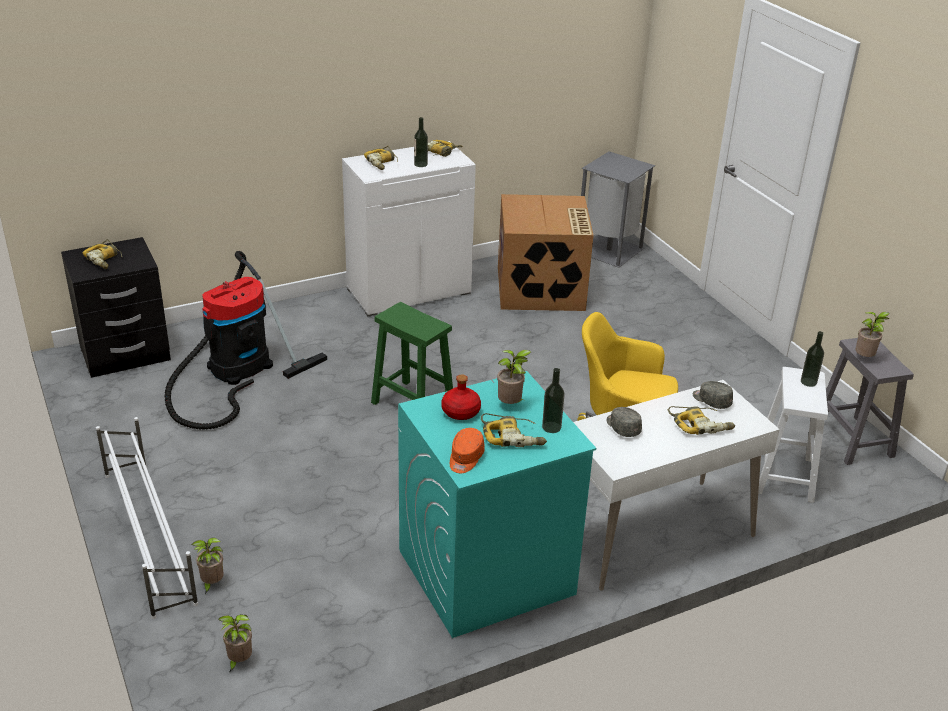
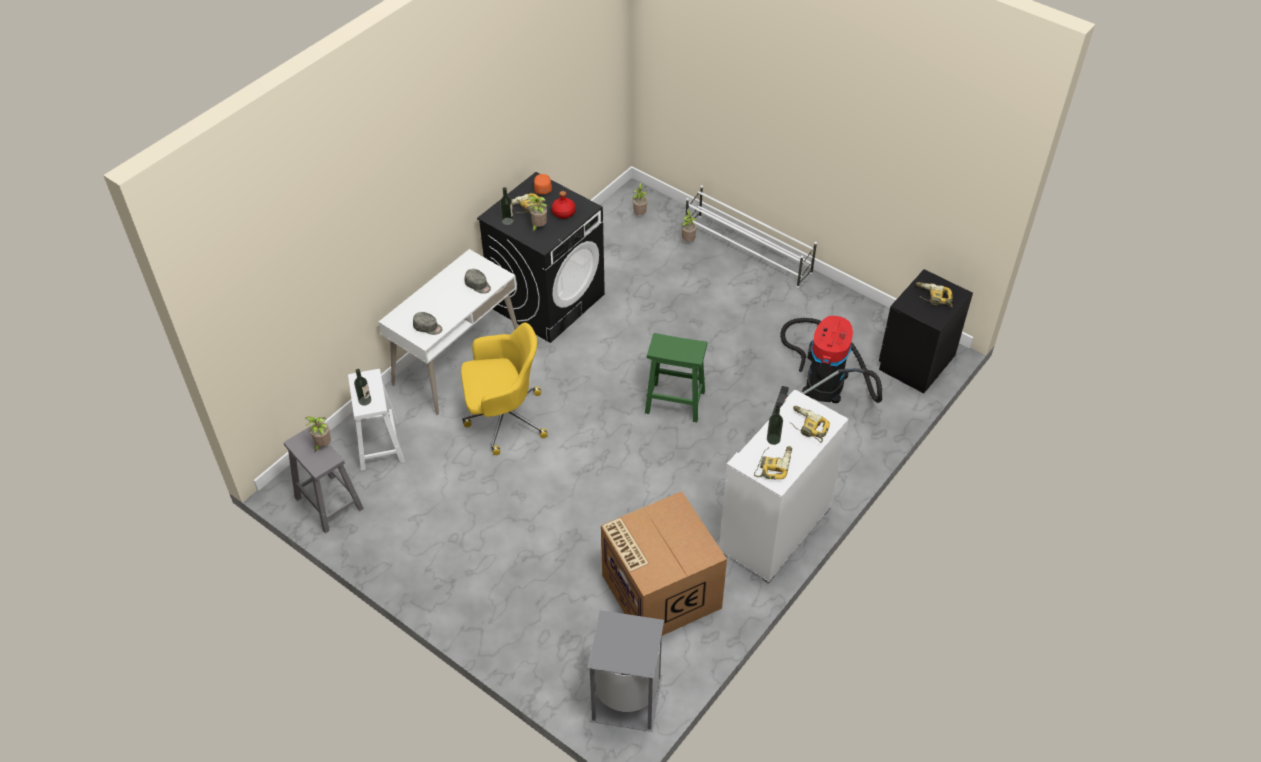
camera: 155 degrees right, 15 degrees up
(485, 572) = (547, 300): turquoise washing machine -> black washing machine
(700, 424) = (430, 305): power drill -> none

